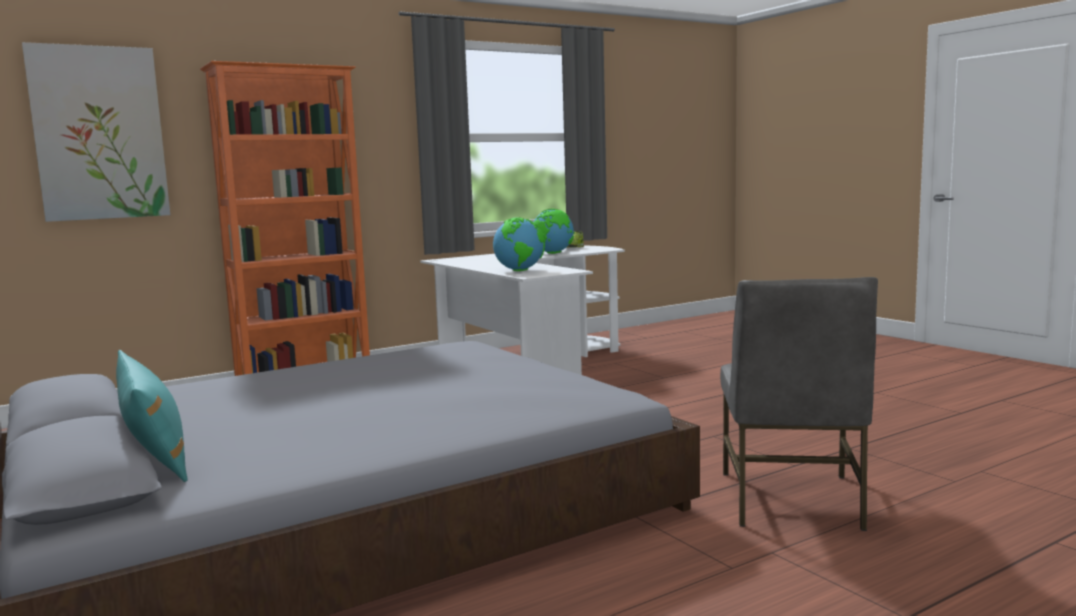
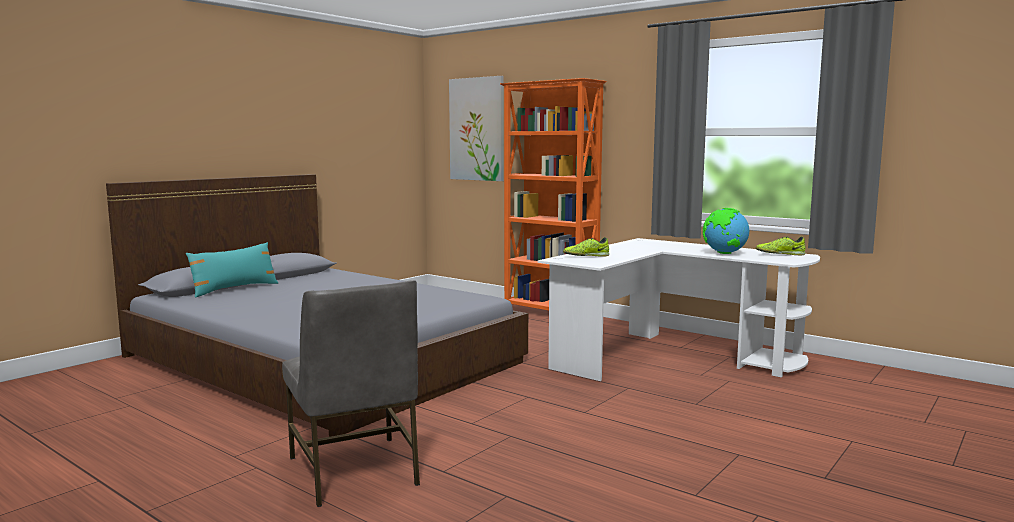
camera: 70 degrees right, 0 degrees up
(520, 271) = (586, 256): globe -> shoe
(791, 501) = (355, 471): grey chair -> grey chair turned 105 degrees counterclockwise

